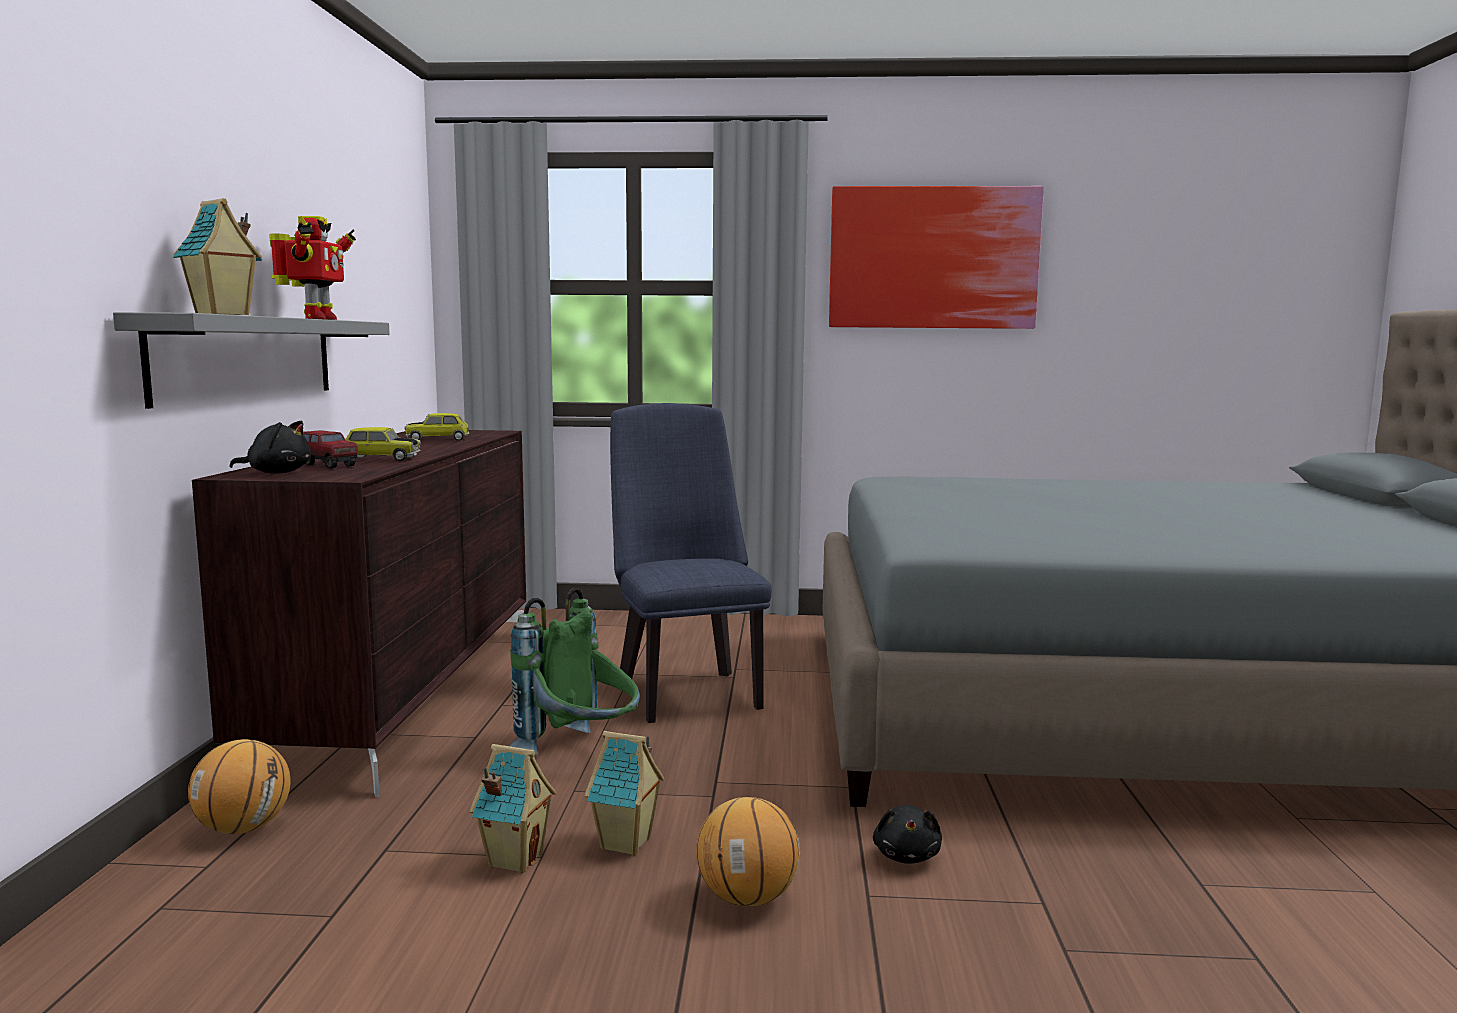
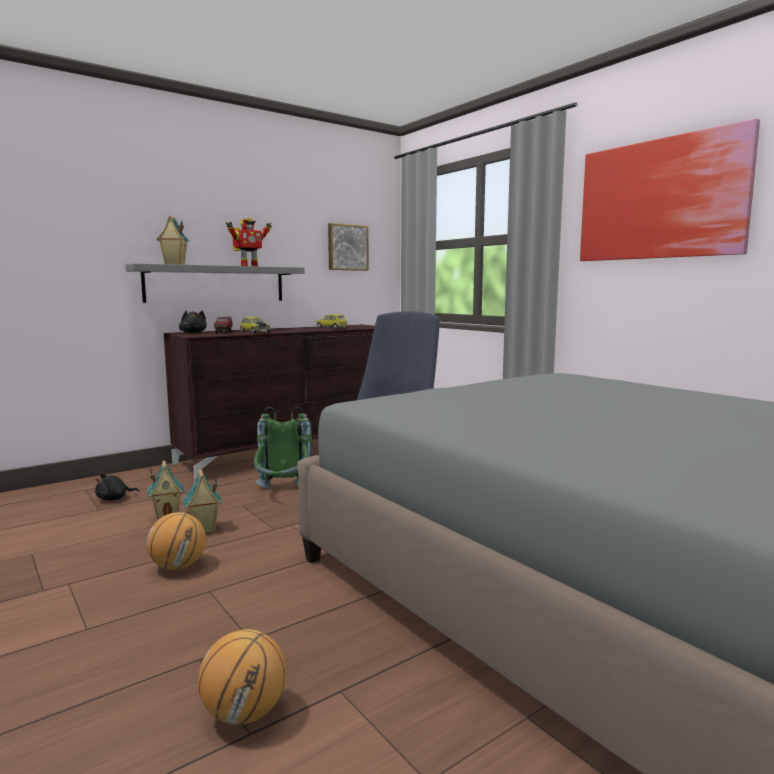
camera: 50 degrees right, 0 degrees up
(244, 828) = (149, 477): basketball -> basketball (245, 713)
(388, 282) = (347, 247): none -> picture
(907, 855) = (265, 588): black plush toy -> black plush toy (114, 499)

